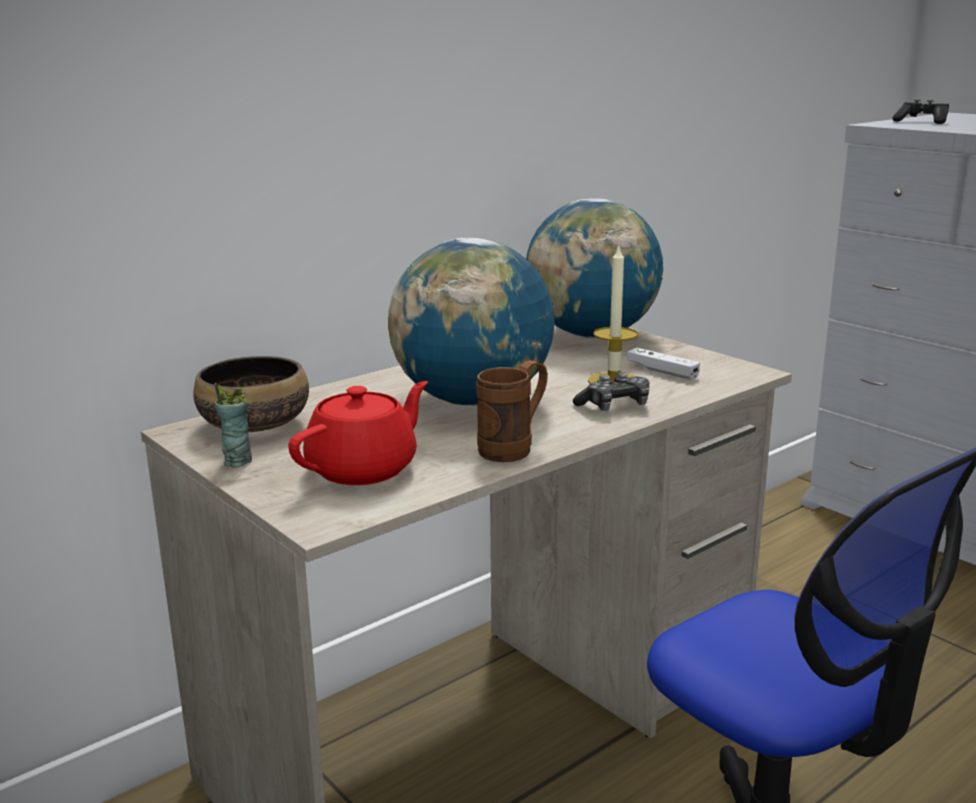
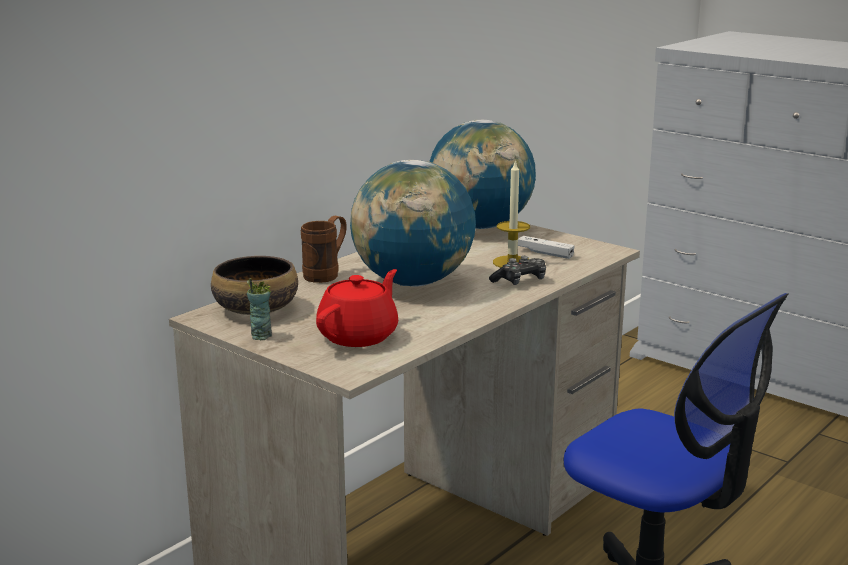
camera: 10 degrees left, 0 degrees up
(514, 448) = (460, 315): brown mug -> brown mug (327, 274)
(922, 121) = (712, 43): game controller -> none

